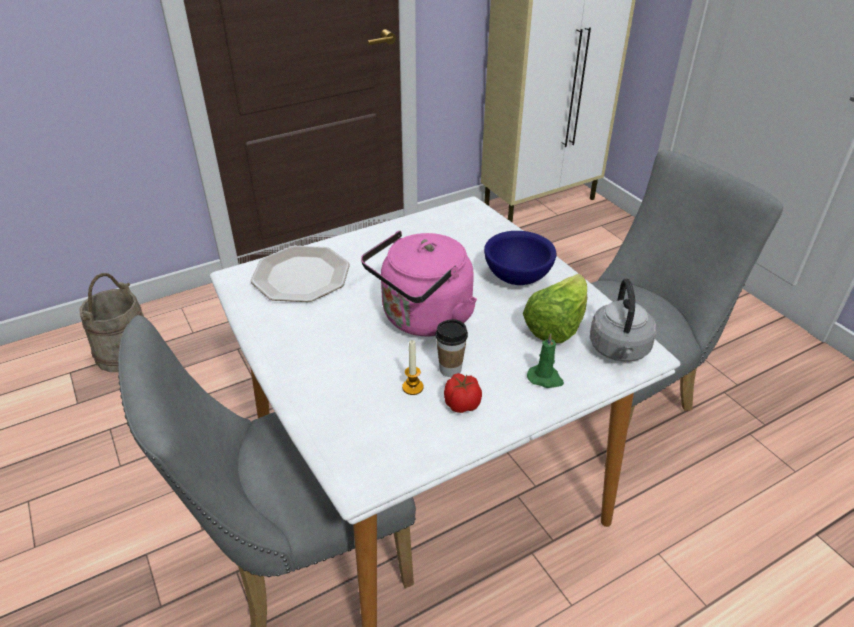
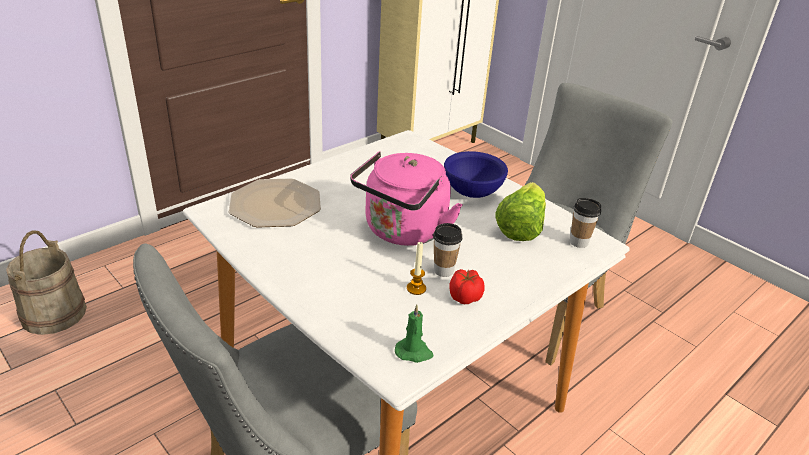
camera: 15 degrees left, 5 degrees down
(545, 378) = (527, 270): green candle -> green candle (414, 352)
(619, 350) = (578, 242): grey kettle -> cup

